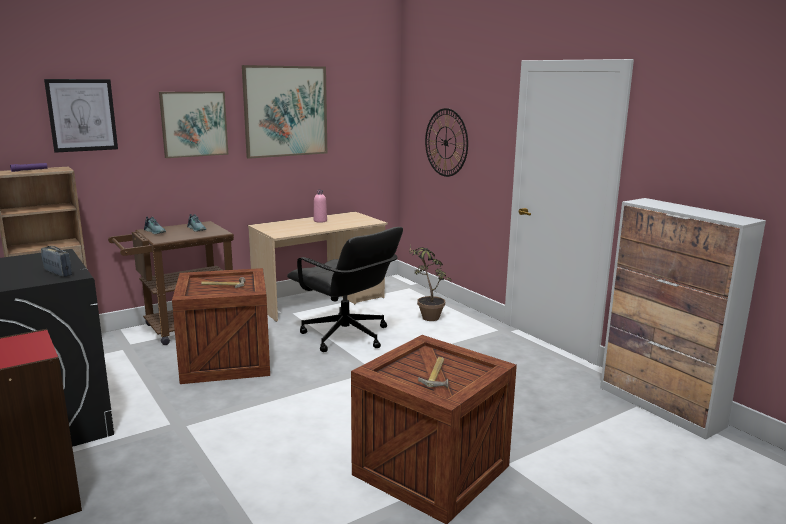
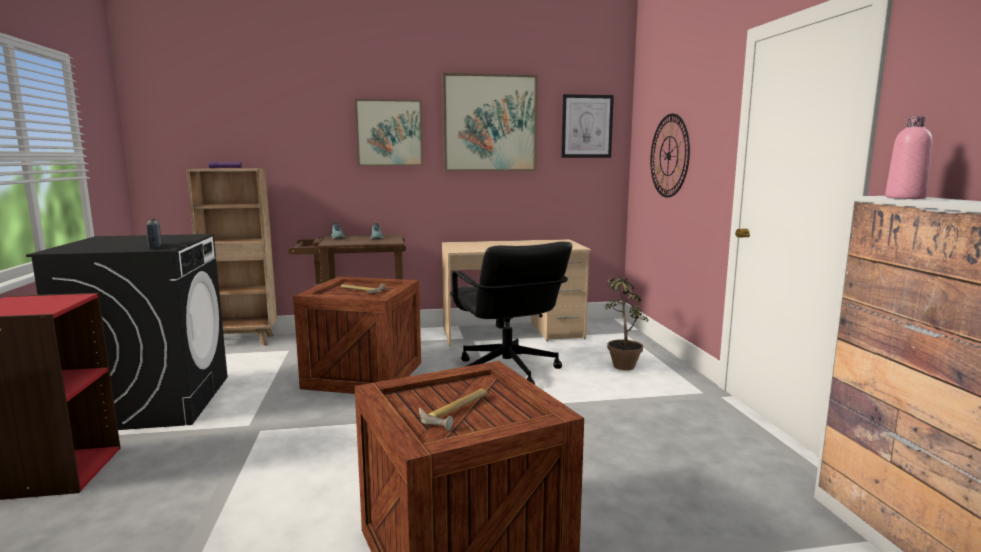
camera: 25 degrees right, 5 degrees down
(82, 115) = (281, 120): picture -> picture (586, 126)
(320, 221) = (518, 243): pink bottle -> pink bottle (905, 198)

